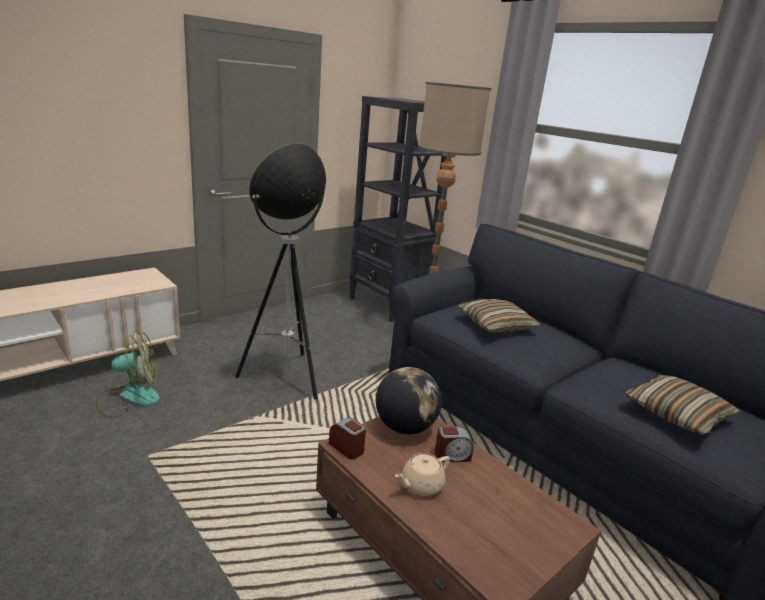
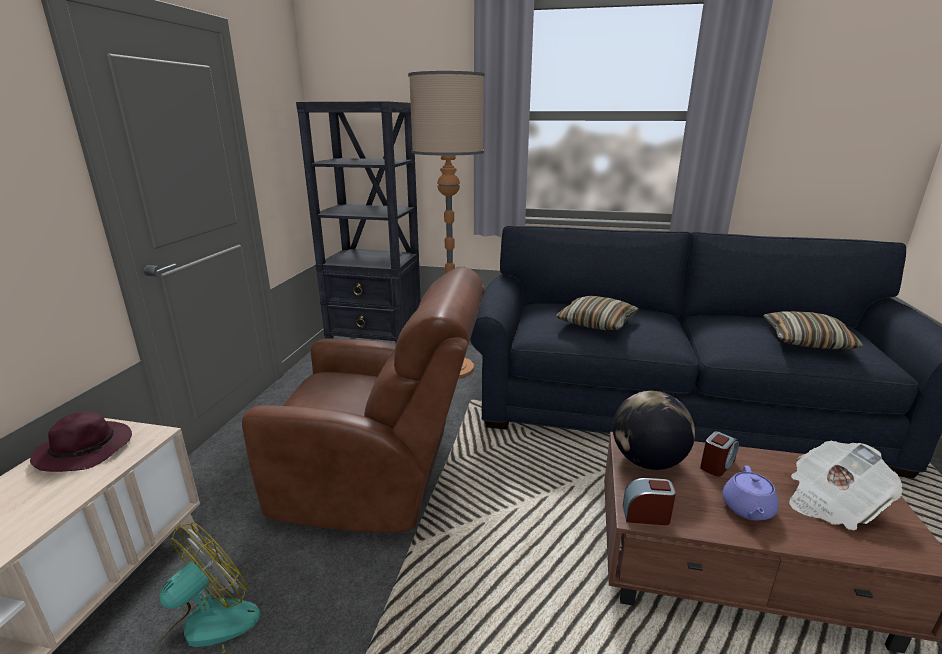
camera: 35 degrees left, 0 degrees up
(132, 279) = (87, 450): none -> purple hat
(286, 377) = (381, 481): floor lamp -> brown armchair
(421, 485) = (747, 509): beige teapot -> purple teapot
(497, 521) = (831, 502): none -> newspaper

